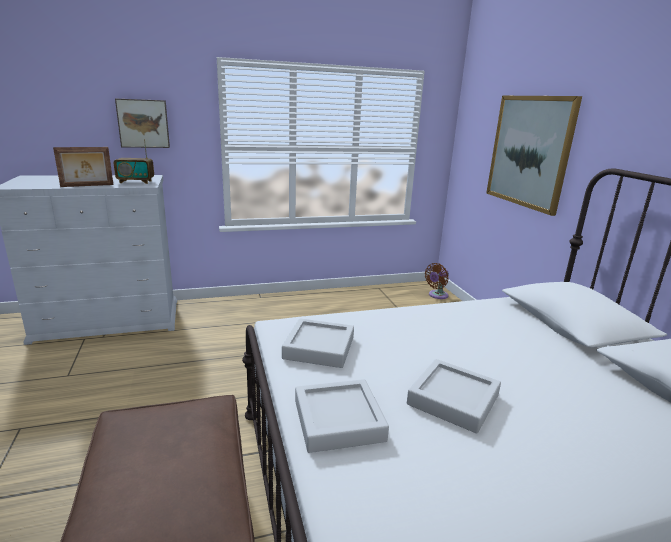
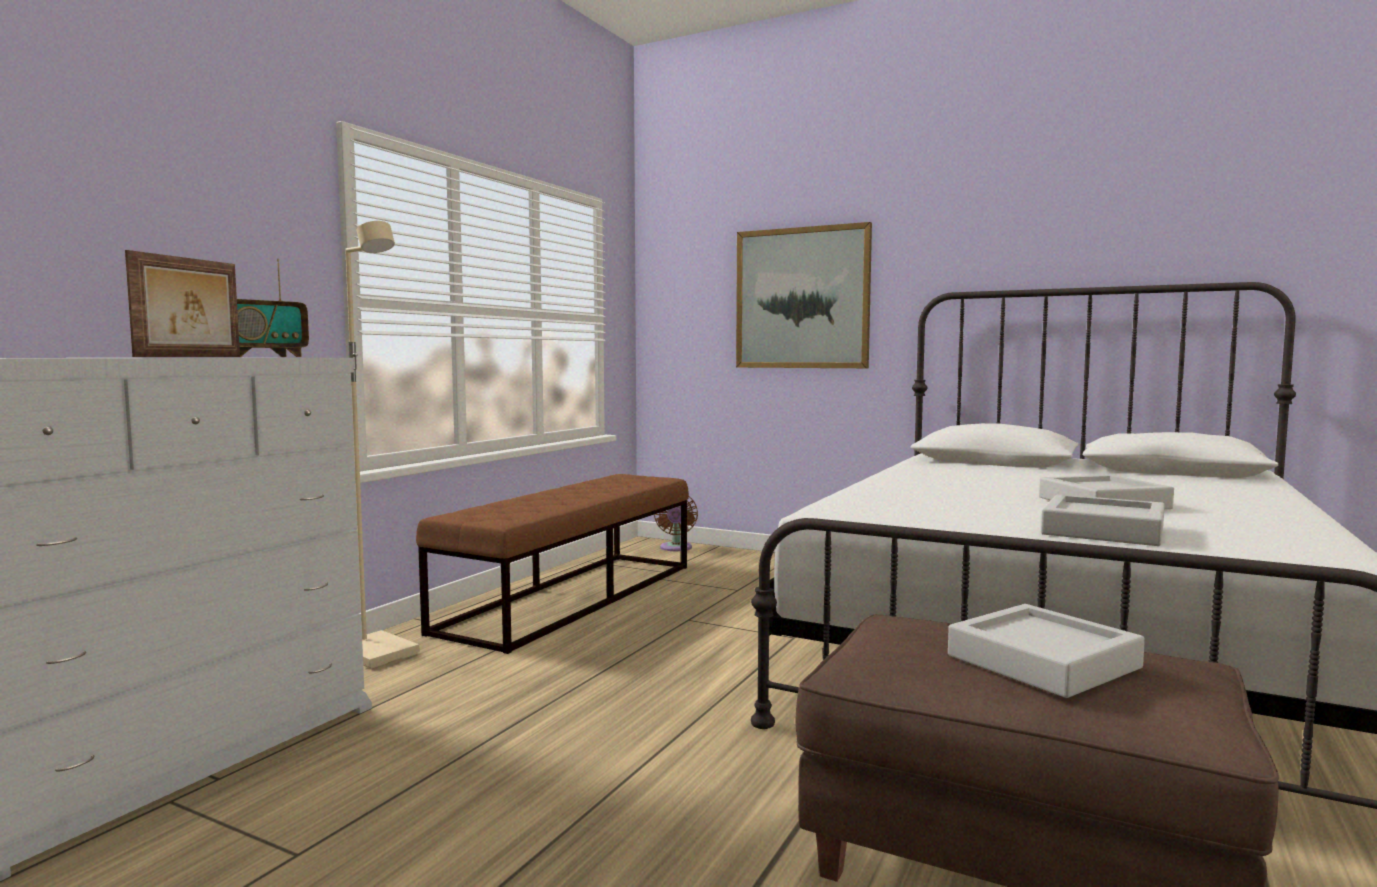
camera: 45 degrees left, 15 degrees down
(143, 123) = (197, 237): picture -> none
(219, 306) = (379, 653): none -> beige floor lamp
(319, 348) = (919, 511): grey tray -> grey tray (1043, 662)
(330, 307) = (573, 596): none -> brown bench

